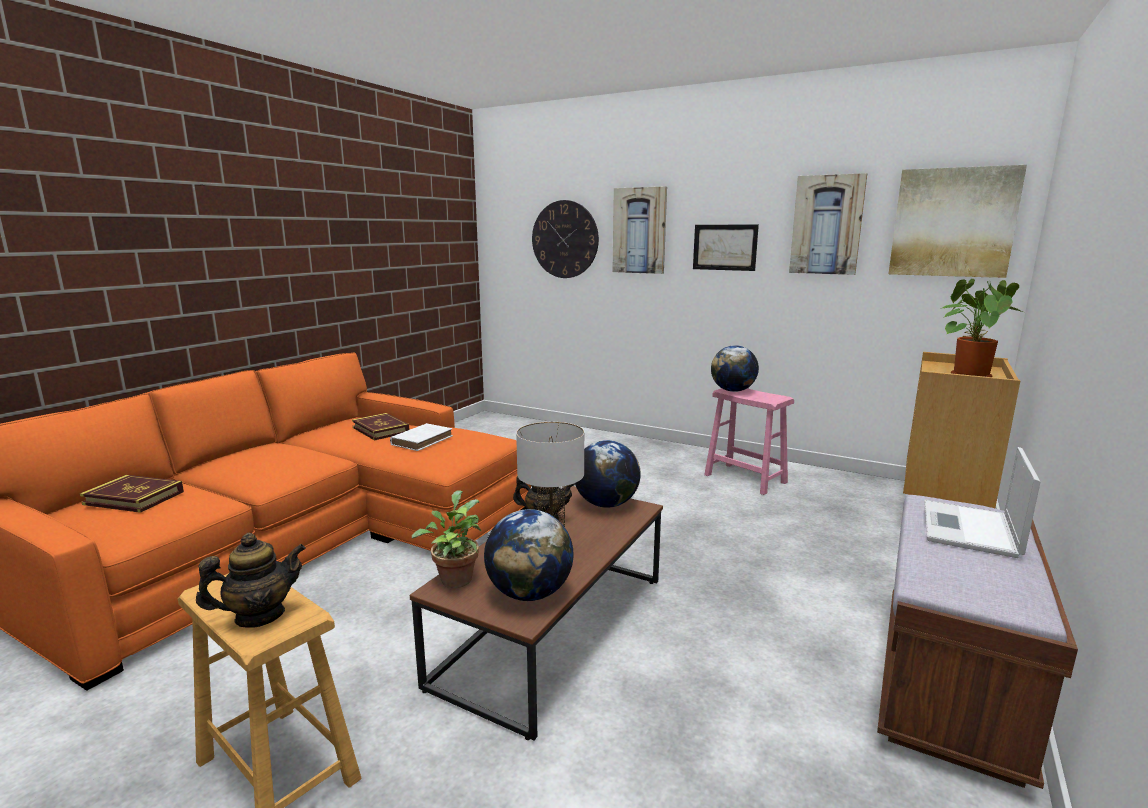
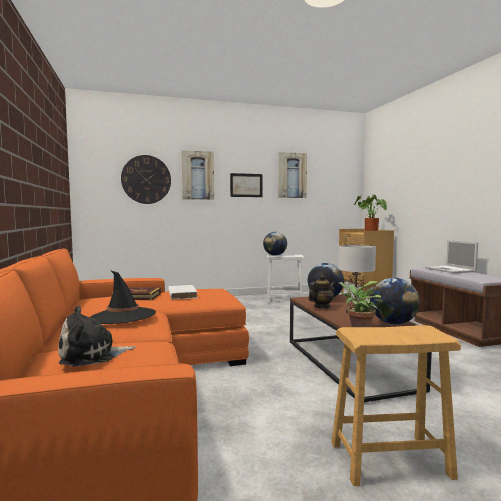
camera: 45 degrees left, 10 degrees down
(134, 498) = (92, 355): book -> plush toy
(259, 616) = (413, 334): teapot -> none
(276, 458) = (123, 316): none -> black hat
(745, 479) = (284, 301): pink stool -> white stool
(953, 222) = (337, 176): picture -> none

